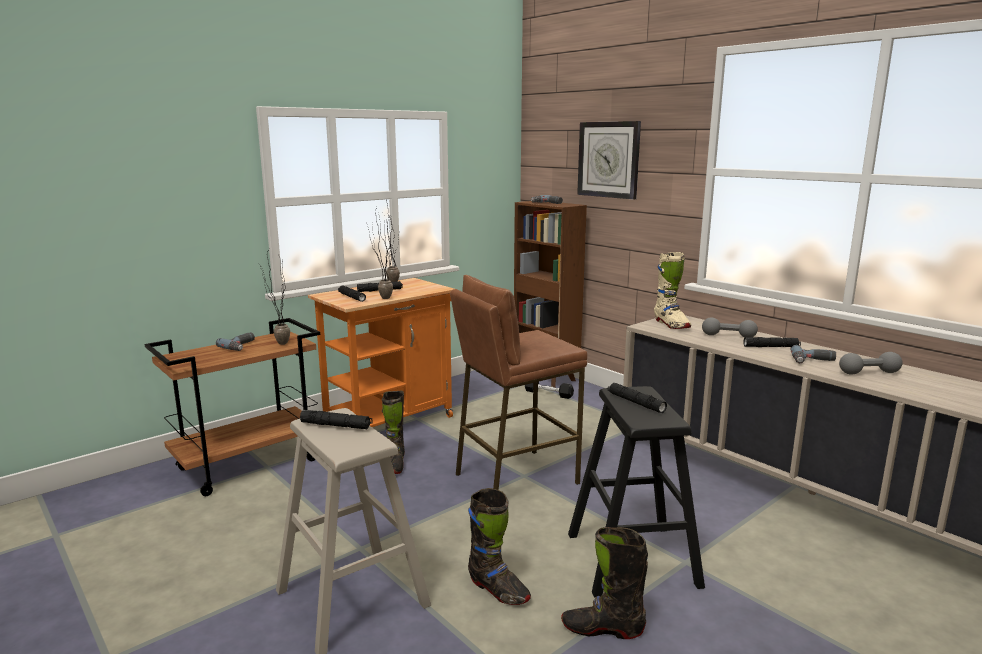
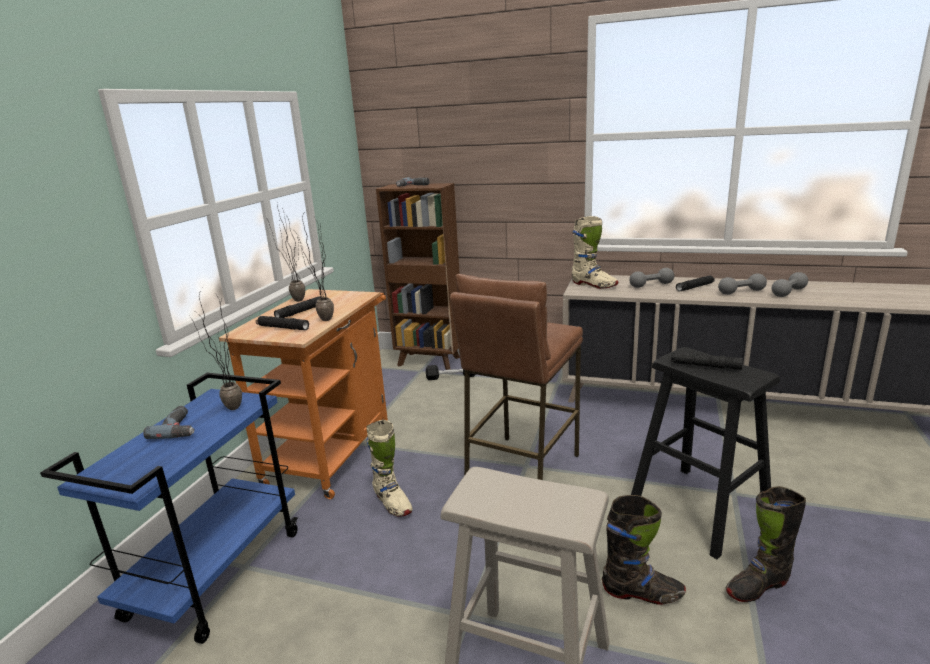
camera: 30 degrees left, 5 degrees up
(250, 464) = (217, 572): brown cart -> blue cart
(336, 425) = (506, 494): black flashlight -> none
(394, 465) = (392, 503): black boot -> beige boot
(608, 159) = (473, 134): wall clock -> none
(813, 361) = (741, 292): power drill -> grey dumbbell

